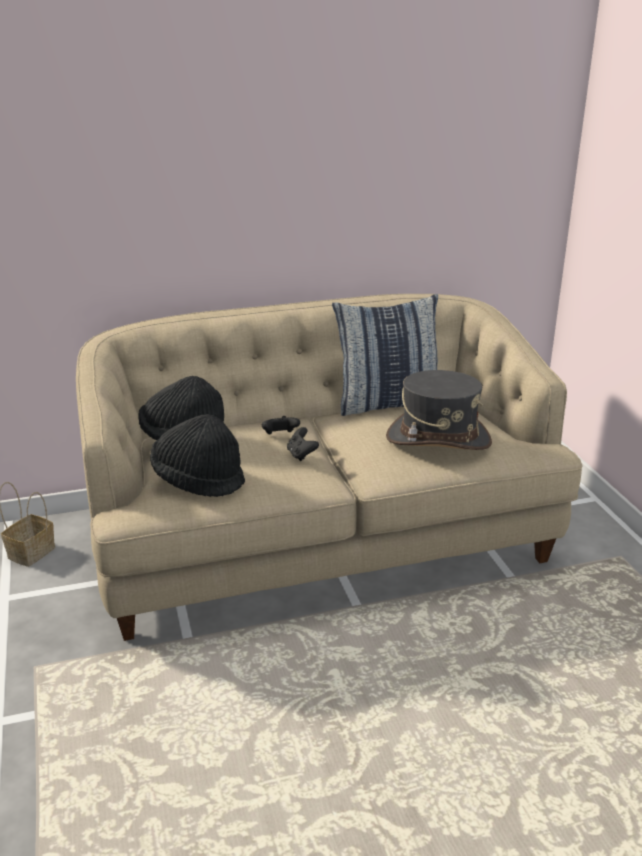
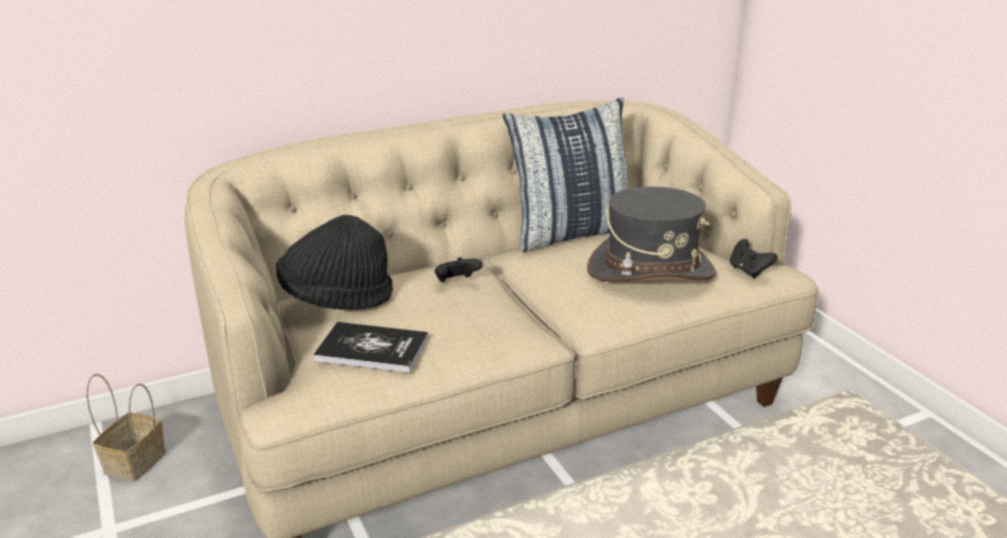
camera: 10 degrees left, 0 degrees up
(198, 480) = (372, 349): black hat -> book
(301, 455) = (491, 304): black game controller -> black game controller (748, 271)

